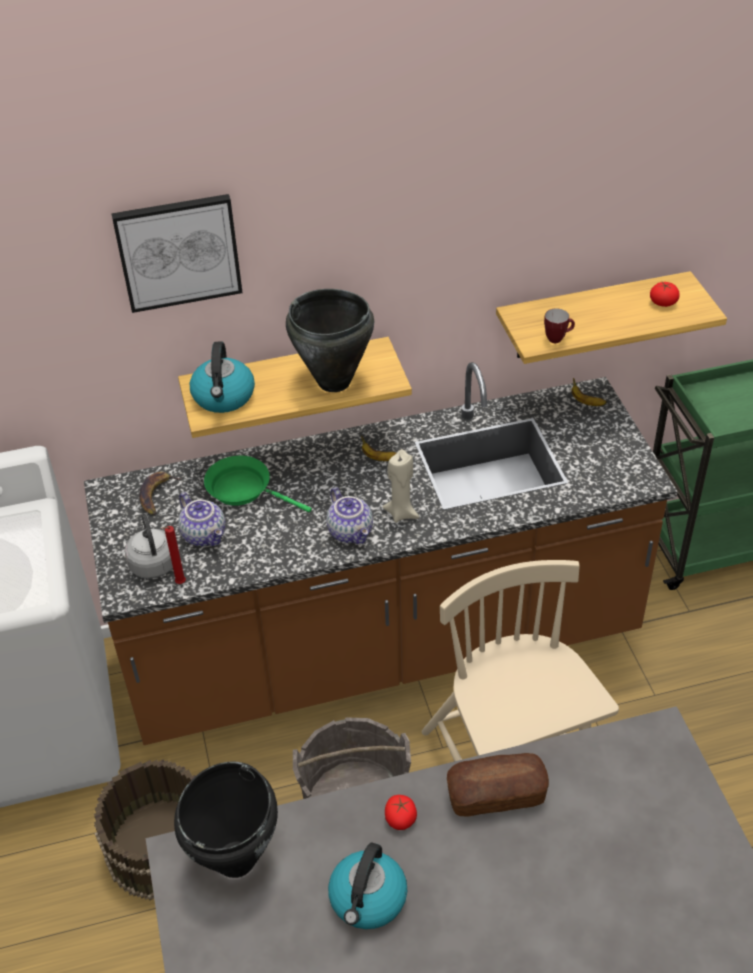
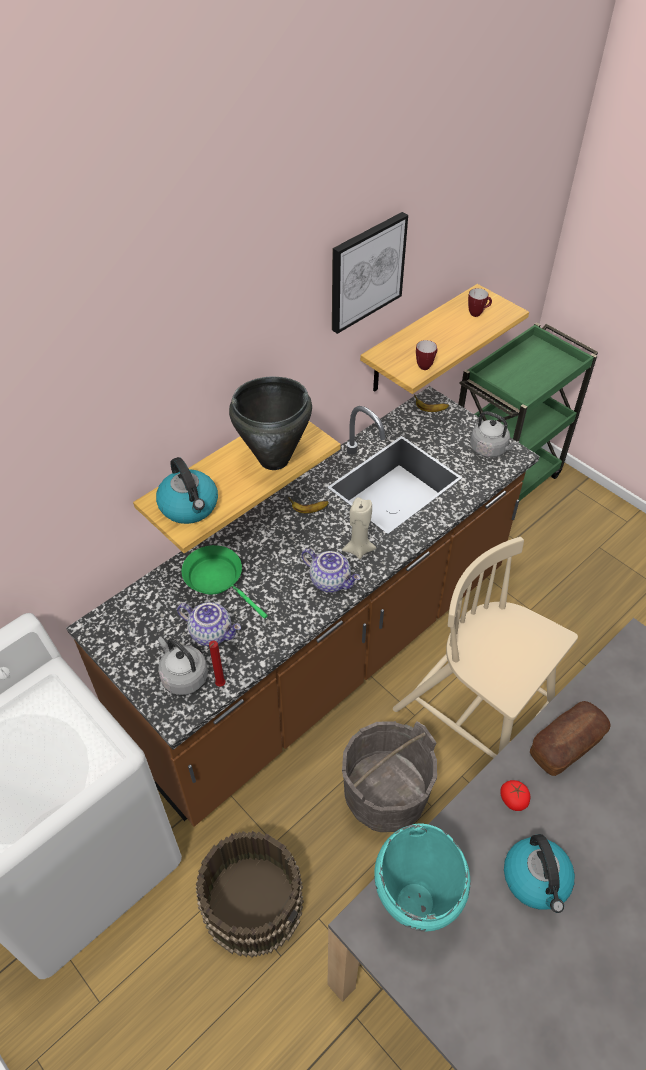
camera: 30 degrees left, 5 degrees up
(157, 495) = (144, 614): banana -> none
(178, 251) = (125, 386): picture -> picture (366, 272)
(237, 859) = (415, 901): black cooking pot -> turquoise cooking pot
(244, 489) = (217, 579): green frying pan -> green frying pan turned 45 degrees clockwise
(623, 464) = (490, 449): none -> grey kettle
(663, 302) = (477, 313): tomato -> mug

